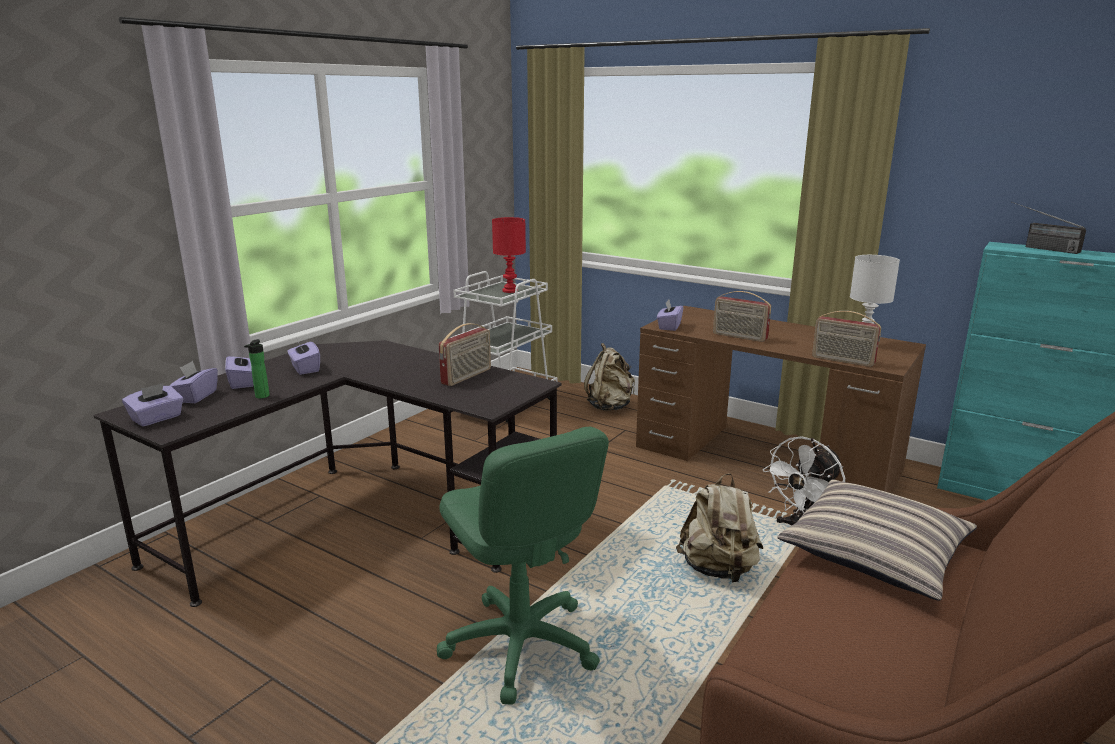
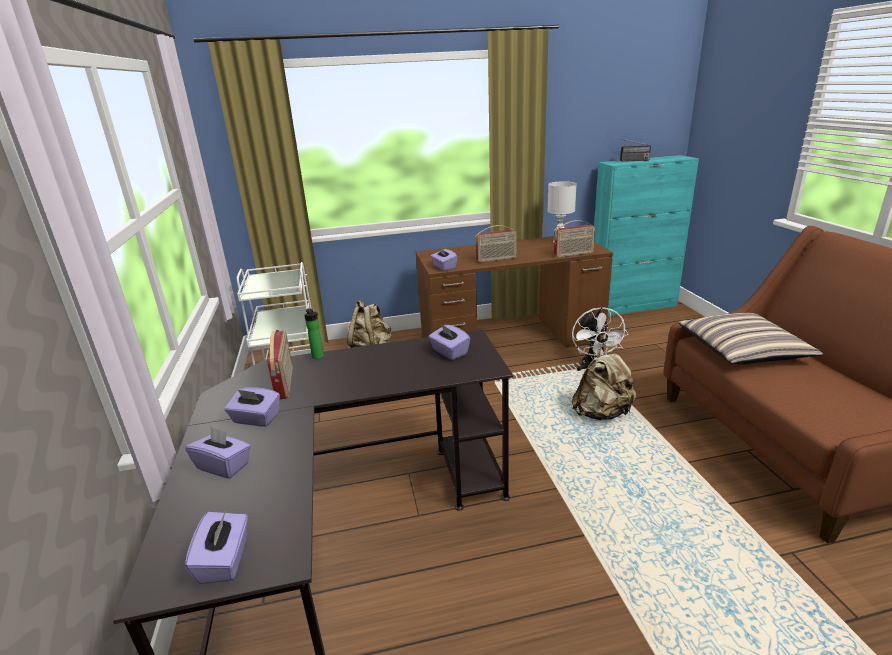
camera: 45 degrees left, 5 degrees up
(196, 396) = (206, 511): purple tissue box -> purple tissue box (449, 352)
(261, 397) = (285, 466): bottle -> bottle (318, 357)
(467, 376) = (414, 355): radio -> radio (285, 383)
(509, 291) = (276, 280): red table lamp -> none
(520, 645) = (605, 532): green office chair -> none

